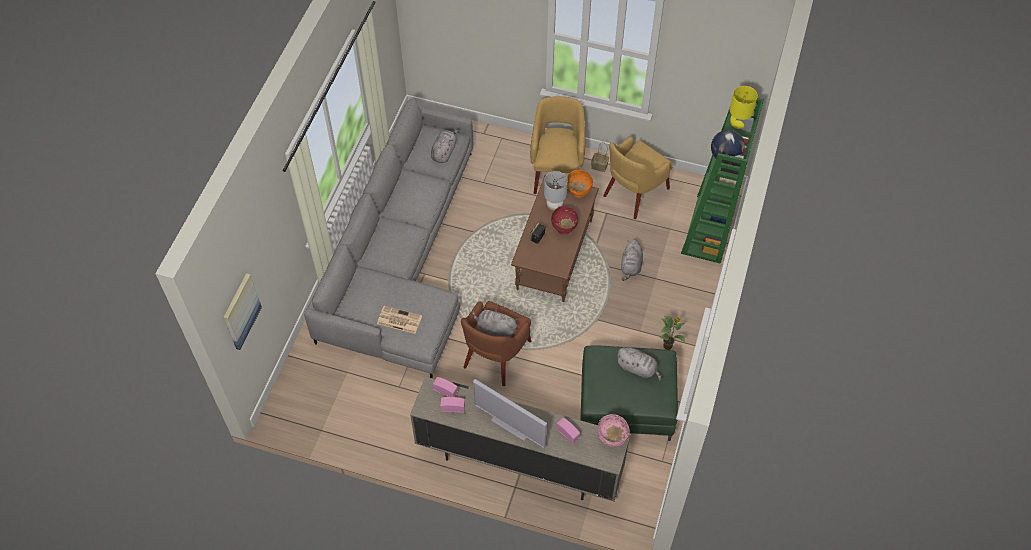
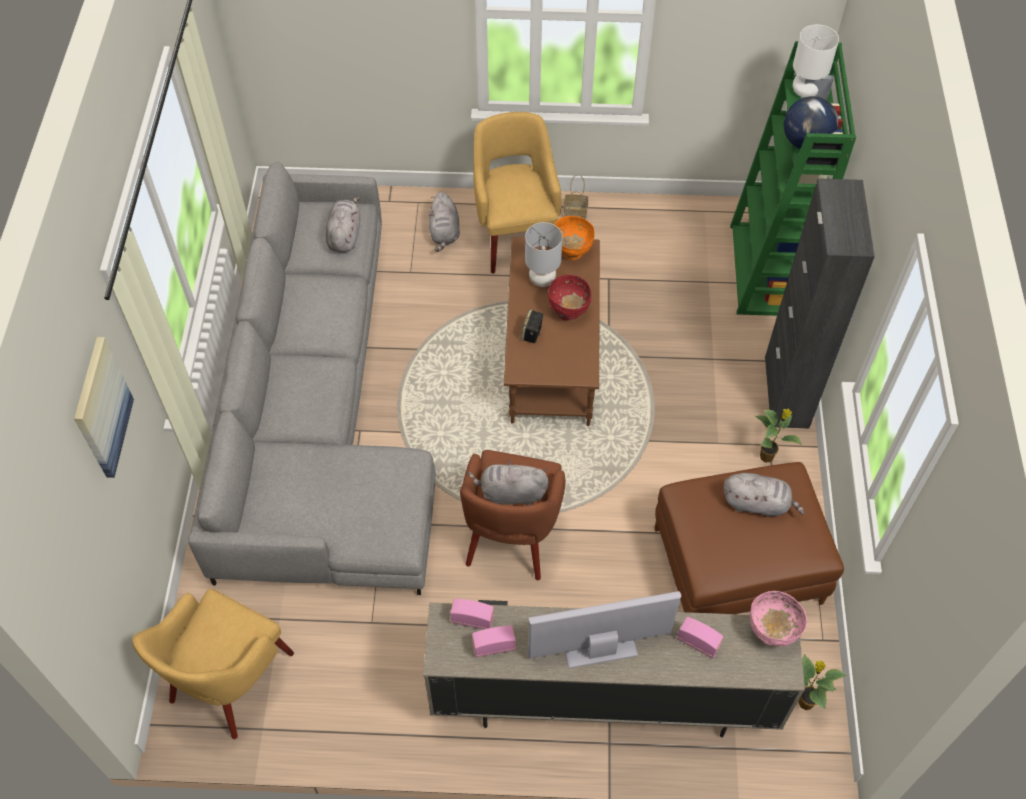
camera: 15 degrees left, 0 degrees up
(241, 311) = (83, 570): picture -> picture (101, 408)
(398, 320) = (349, 515): newspaper -> none
(511, 425) = (600, 650): television -> television turned 150 degrees clockwise
(625, 406) = (736, 565): green ottoman -> brown ottoman
(631, 266) = (671, 349): grey plush toy -> grey plush toy (444, 233)
(634, 193) = (639, 241): yellow armchair -> yellow armchair (229, 680)
(638, 493) = (804, 702): none -> potted plant
(694, 309) = (786, 392): none -> black cabinet
(738, 124) = (805, 92): yellow table lamp -> white table lamp

